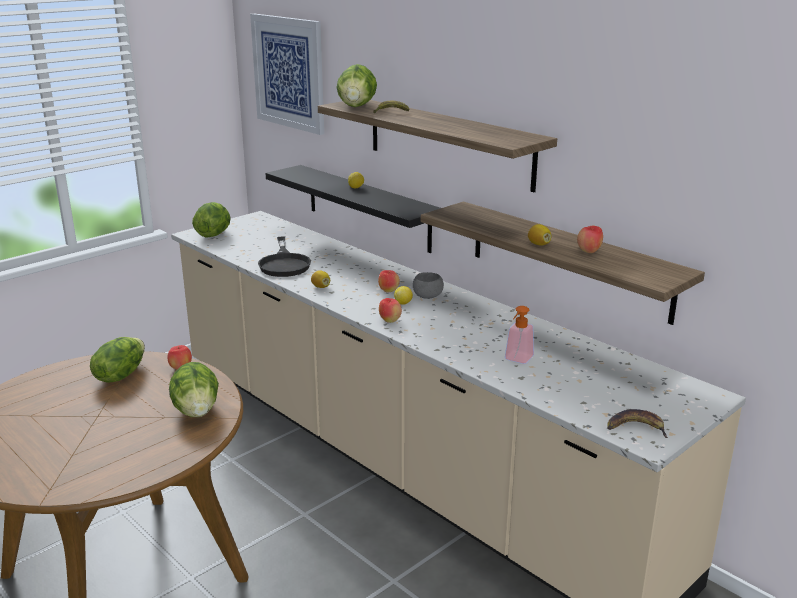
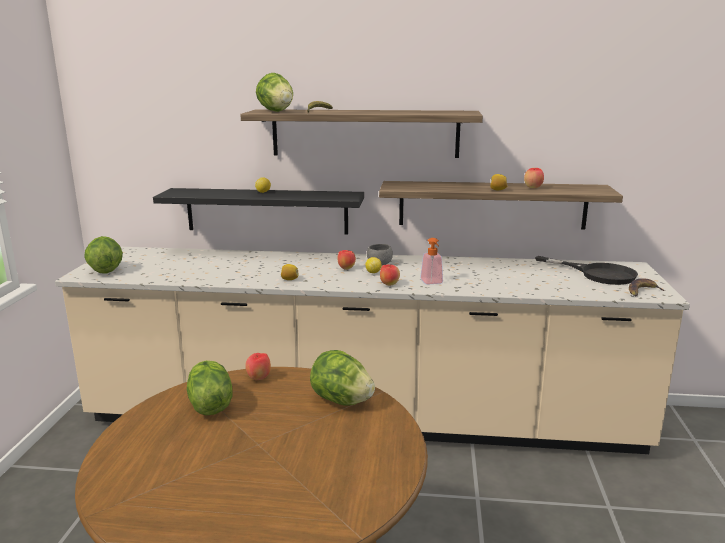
camera: 40 degrees left, 5 degrees down
(284, 263) = (222, 273): black frying pan -> black frying pan (598, 274)
(288, 72) = (149, 98): picture -> none
(517, 360) = (513, 280): soap dispenser -> soap dispenser (432, 283)

